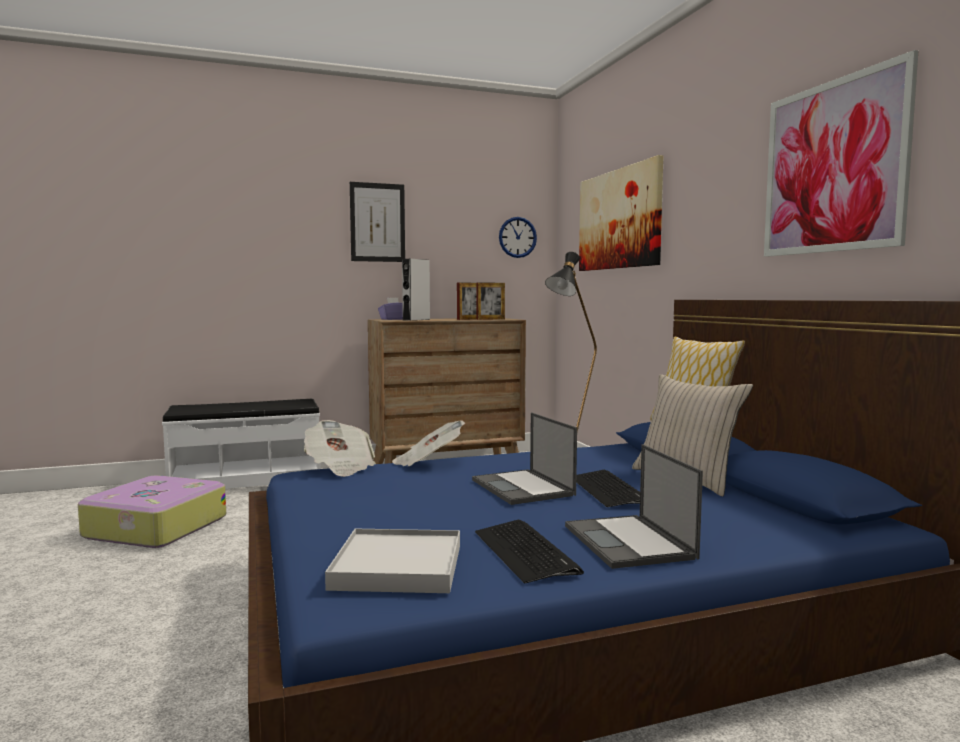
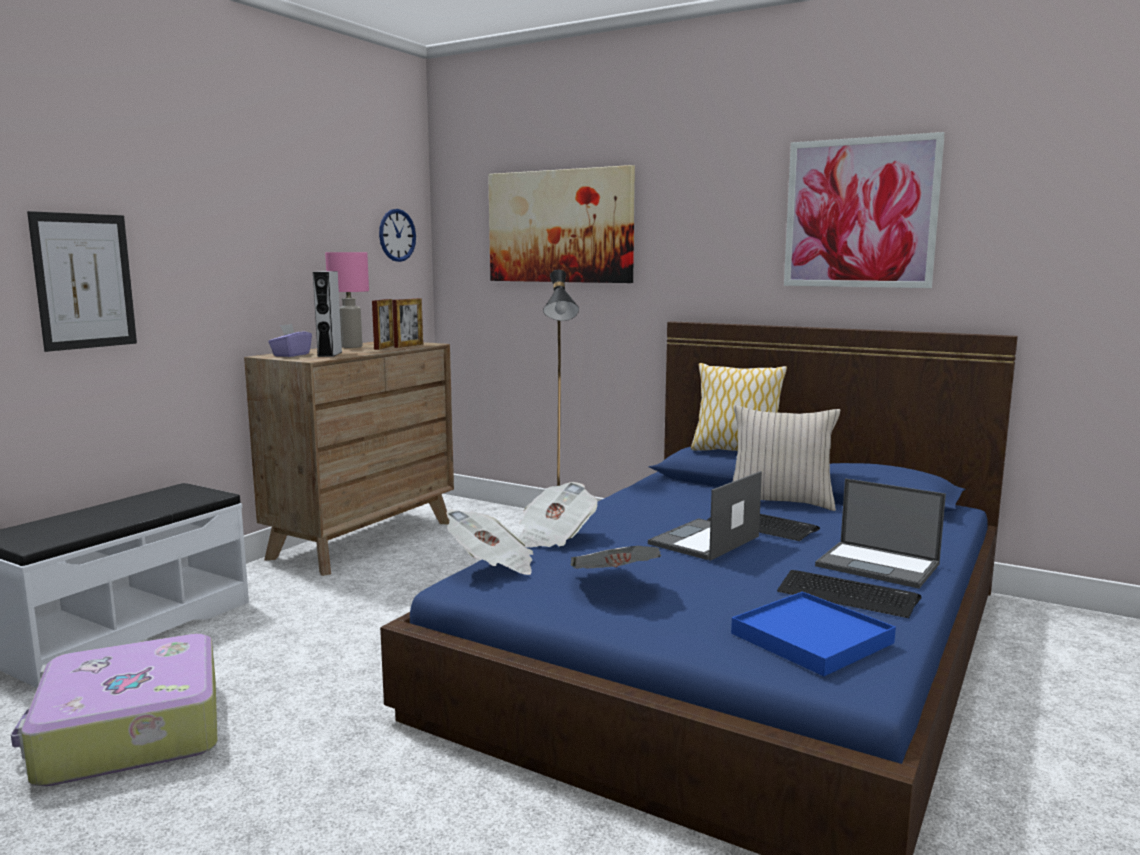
camera: 40 degrees left, 5 degrees up
(374, 494) = (614, 583): none -> newspaper
(377, 222) = (246, 215): picture -> picture (84, 281)
(397, 566) = (811, 638): white tray -> blue tray
(453, 318) = (351, 347): none -> pink table lamp
(523, 488) = (704, 541): laptop -> laptop turned 105 degrees clockwise

